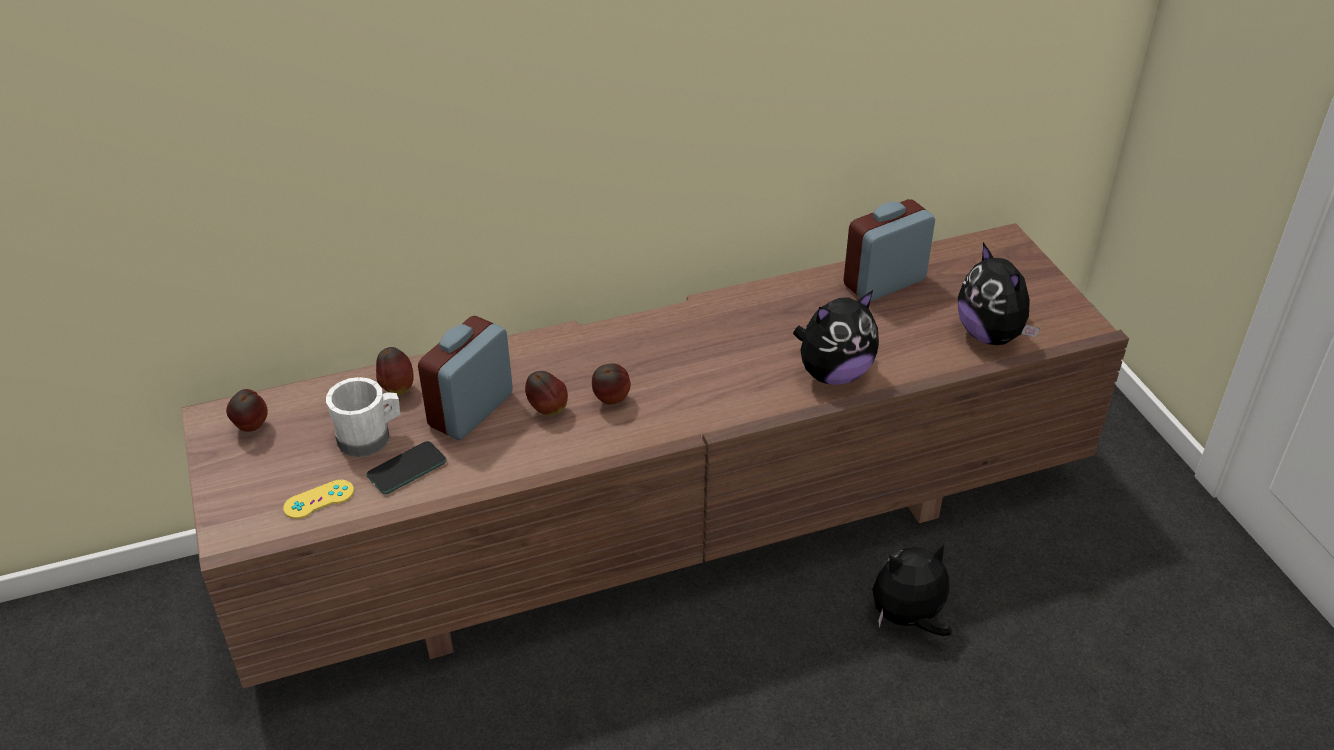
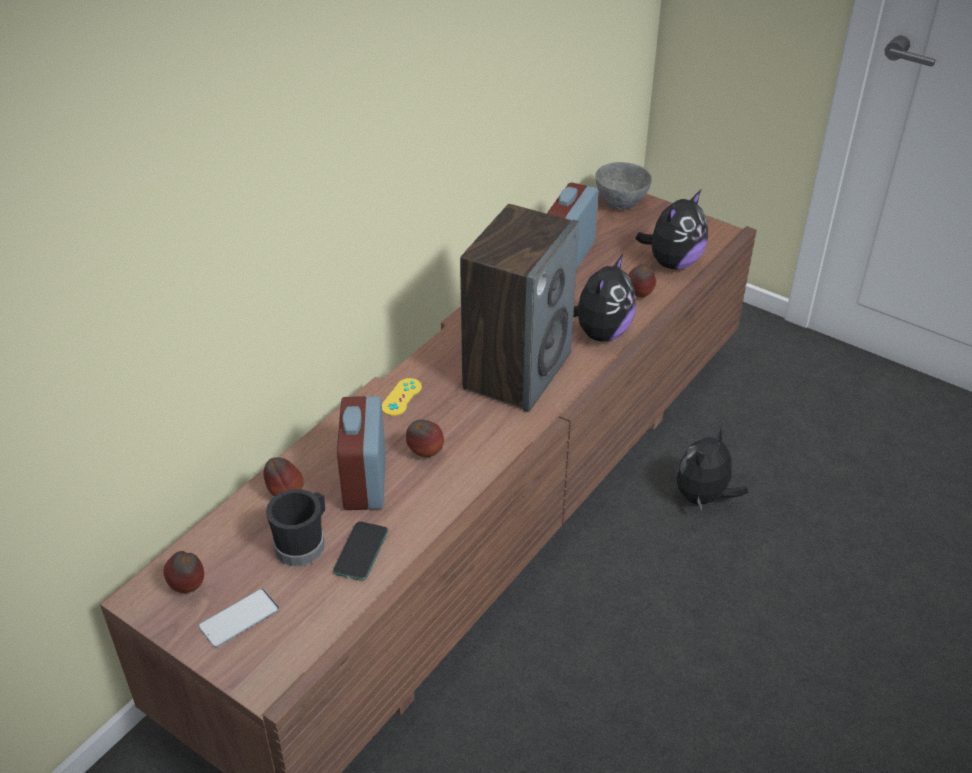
camera: 35 degrees left, 0 degrees up
(262, 473) = (239, 618): none -> phone
(319, 499) = (312, 613): yellow game controller -> yellow game controller (401, 397)
(370, 438) = (304, 543): white mug -> black mug
(611, 401) = (466, 424): apple -> apple (639, 295)
(710, 373) = (517, 370): none -> speaker
(991, 335) = (672, 263): plush toy -> plush toy turned 75 degrees counterclockwise
(998, 251) = (621, 204): none -> grey bowl

